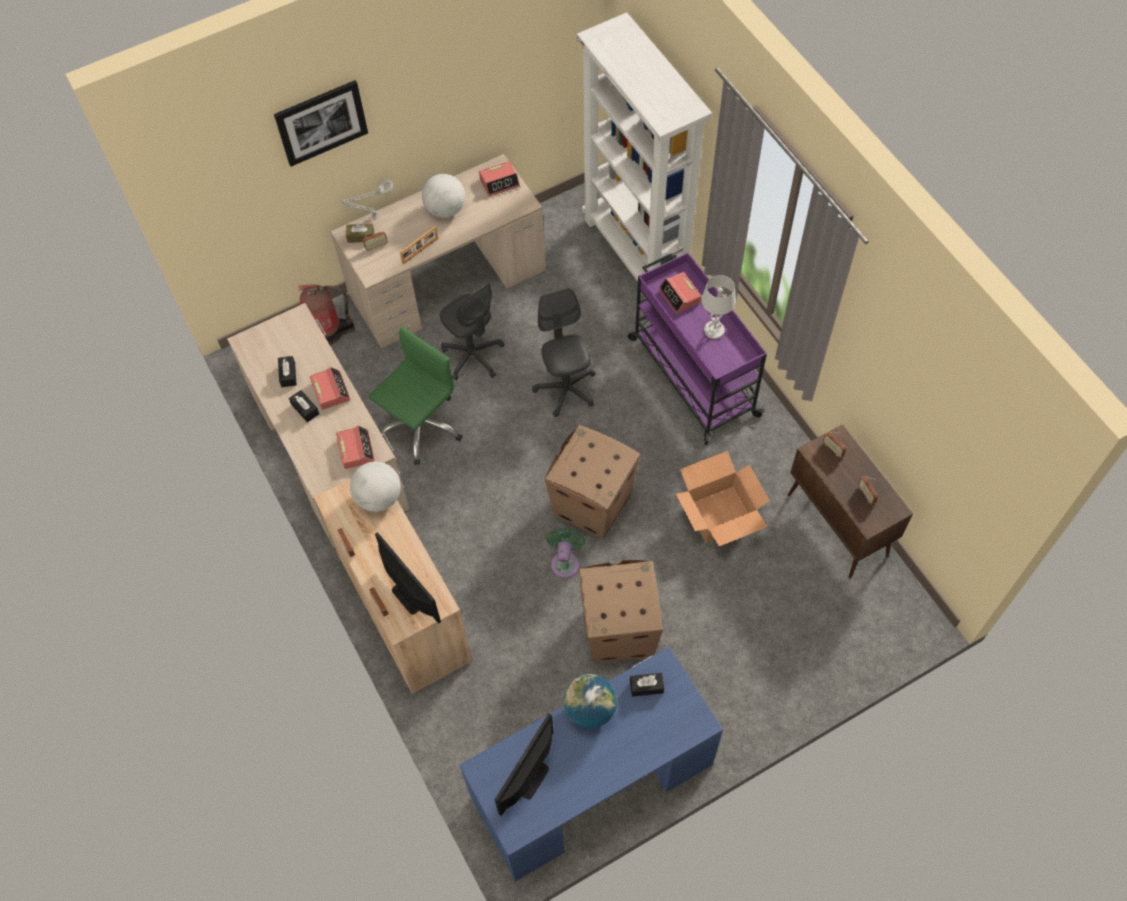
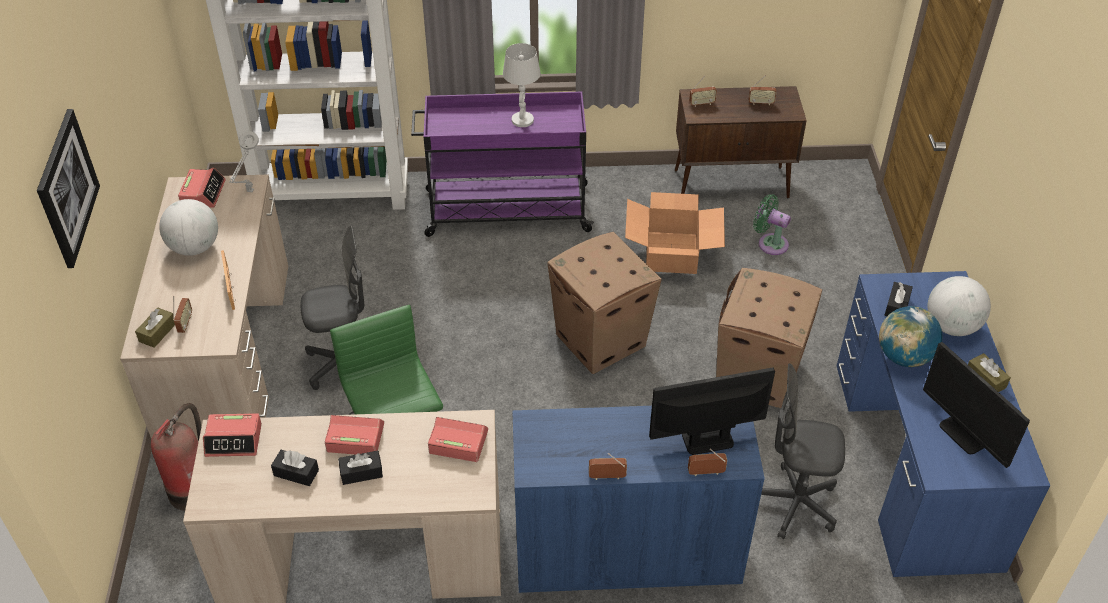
camera: 65 degrees left, 15 degrees down
(373, 217) = (140, 312): grey table lamp -> grey table lamp (249, 192)
(379, 497) = (558, 423): globe -> globe (951, 326)
(405, 608) = (626, 552): beige cabinet -> blue cabinet
(565, 561) = (653, 386): green fan -> green fan (770, 243)
(566, 389) = (448, 306): grey office chair -> grey office chair (794, 504)
(598, 778) = (985, 379): none -> brown tissue box
(680, 296) = (464, 126): alarm clock -> alarm clock (234, 440)

